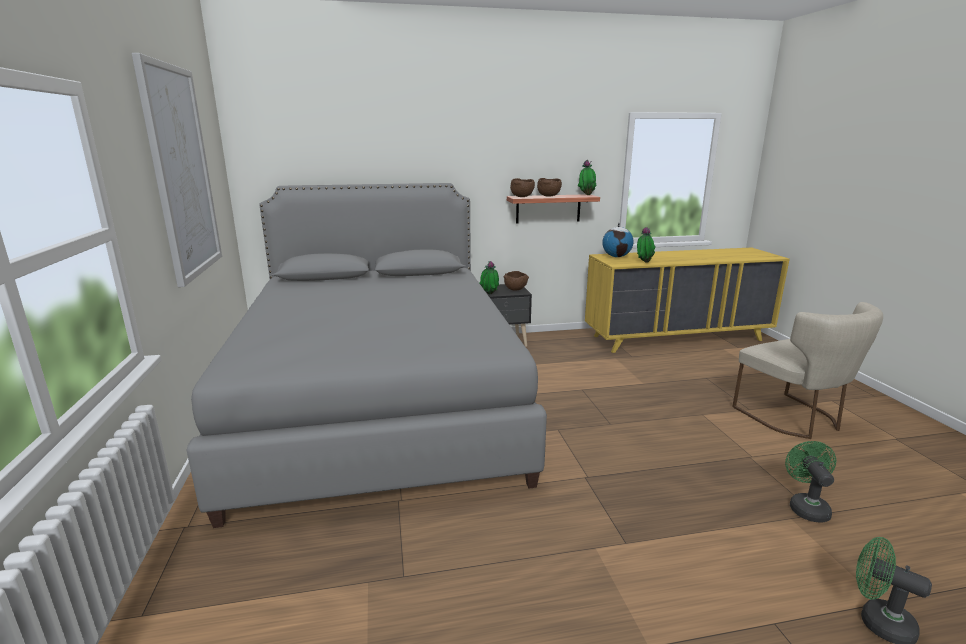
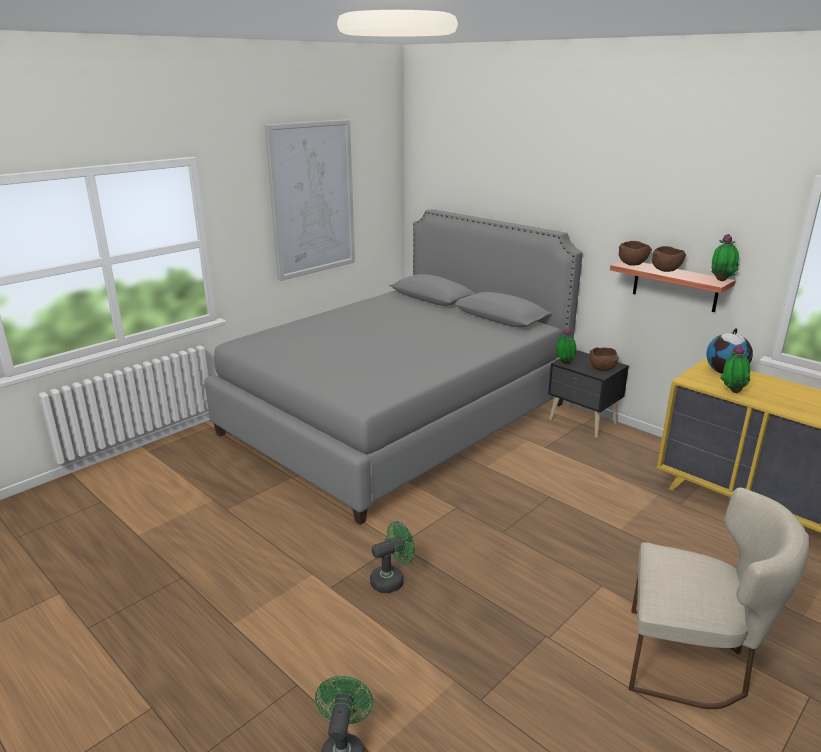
camera: 55 degrees right, 5 degrees up
(794, 418) = (692, 662): beige chair -> beige chair turned 105 degrees counterclockwise
(806, 507) = (487, 690): green fan -> green fan (392, 580)

